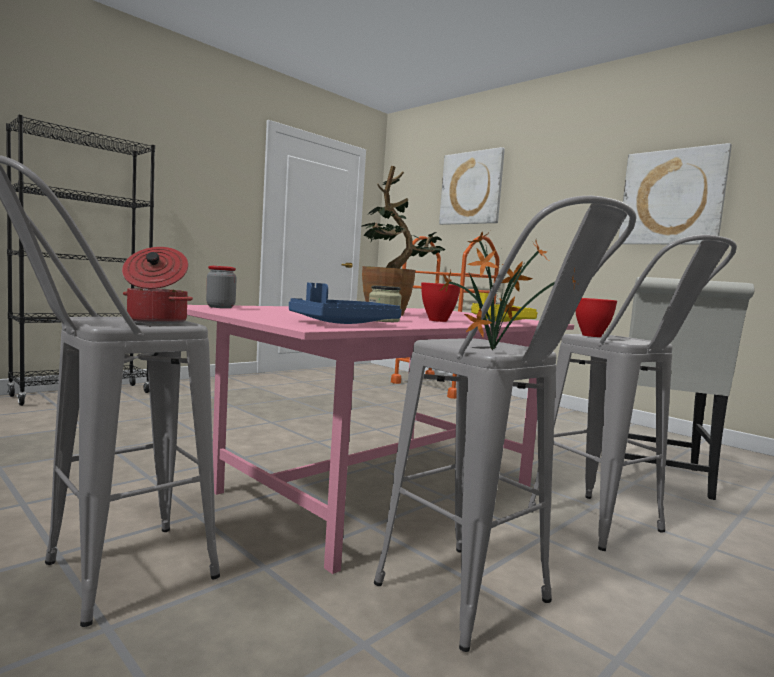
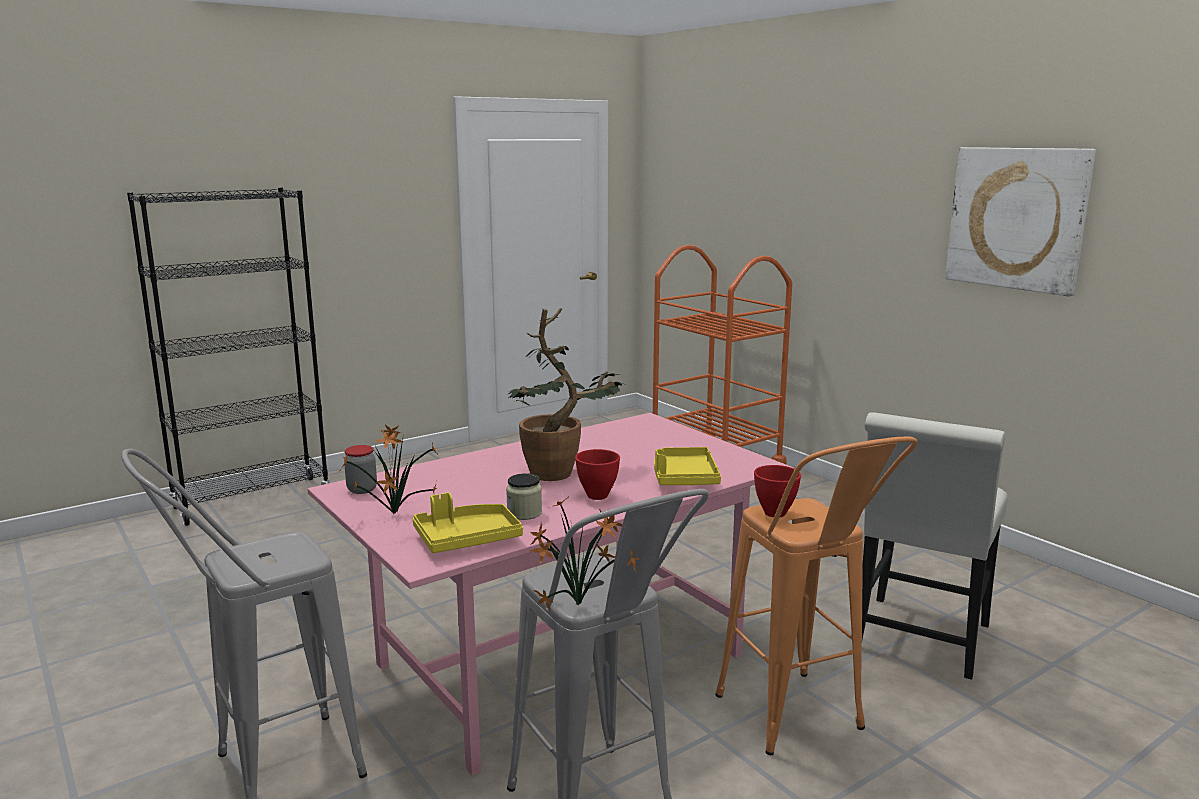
camera: 10 degrees right, 10 degrees up
(155, 321) = (285, 553): cooking pot -> none
(258, 314) = (391, 514): none -> potted plant
(343, 323) = (466, 539): blue tray -> yellow tray
(471, 188) = (756, 168): picture -> none
(611, 530) = (800, 725): grey stool -> orange stool

